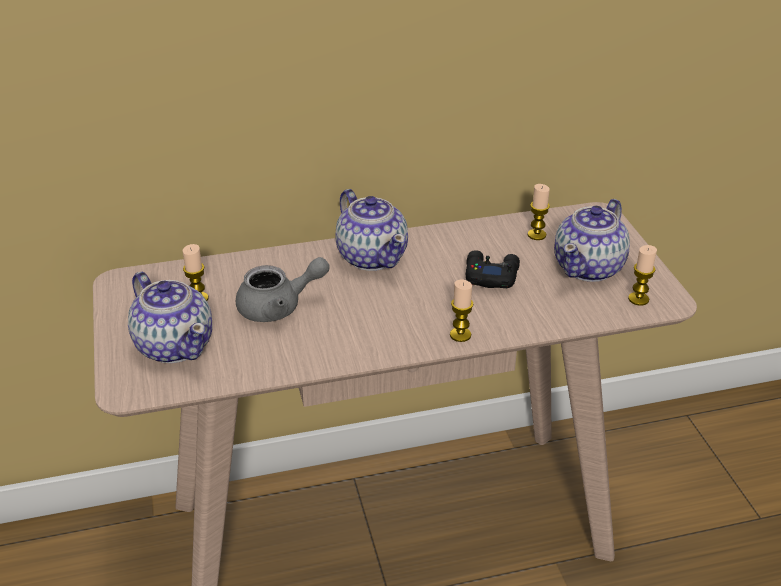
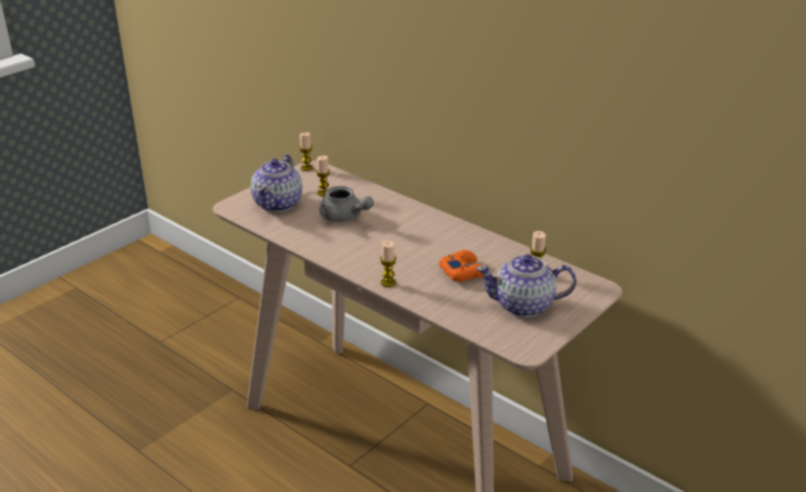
camera: 55 degrees right, 5 degrees down
(372, 256) = (430, 226): teapot -> none
(491, 275) = (464, 272): black game controller -> orange game controller
(638, 299) = (512, 336): candle -> candle (307, 168)

